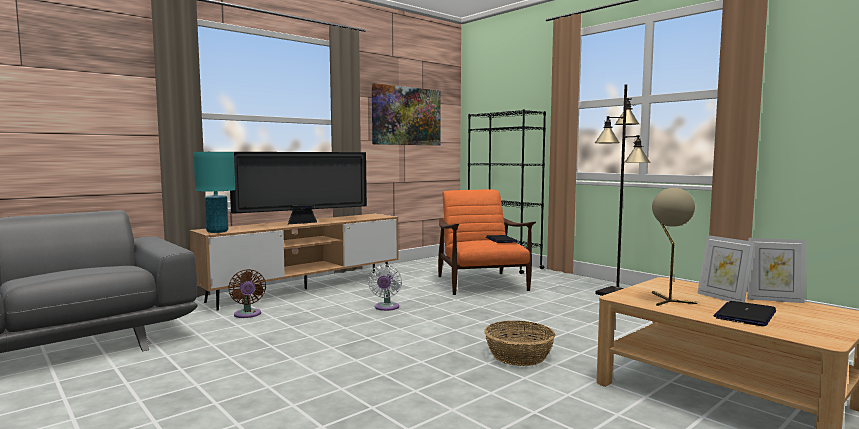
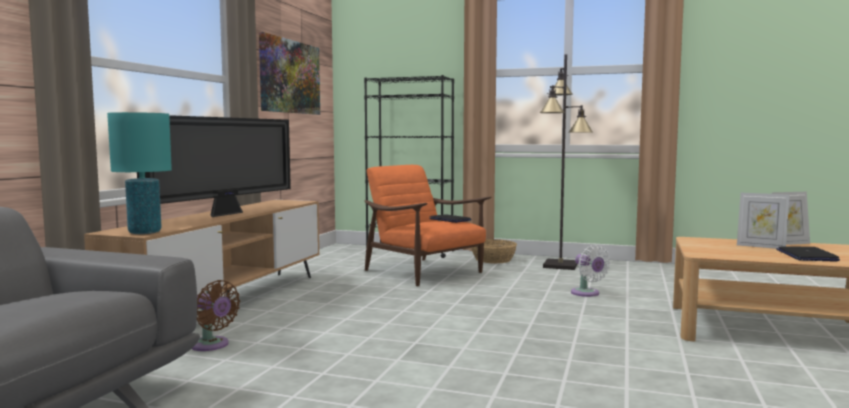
camera: 30 degrees left, 0 degrees up
(386, 308) = (372, 309): white fan -> white fan (587, 293)
(518, 355) = (586, 331): basket -> basket (493, 260)
(667, 300) = (735, 252): beige table lamp -> none

